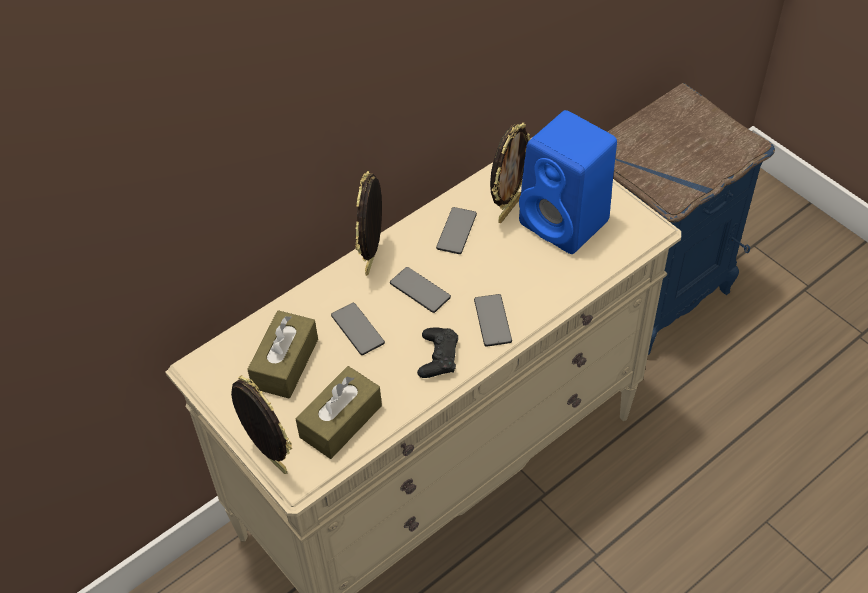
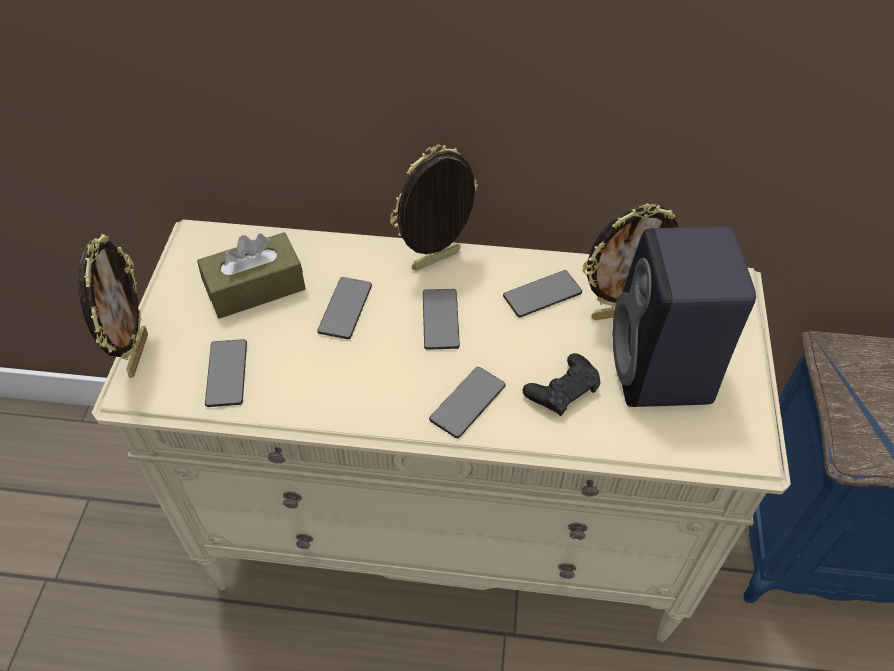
camera: 45 degrees right, 0 degrees up
(341, 421) = (227, 373): brown tissue box -> phone
(438, 357) = (376, 392): black game controller -> black game controller (563, 390)
(566, 223) = (662, 372): blue speaker -> black speaker

